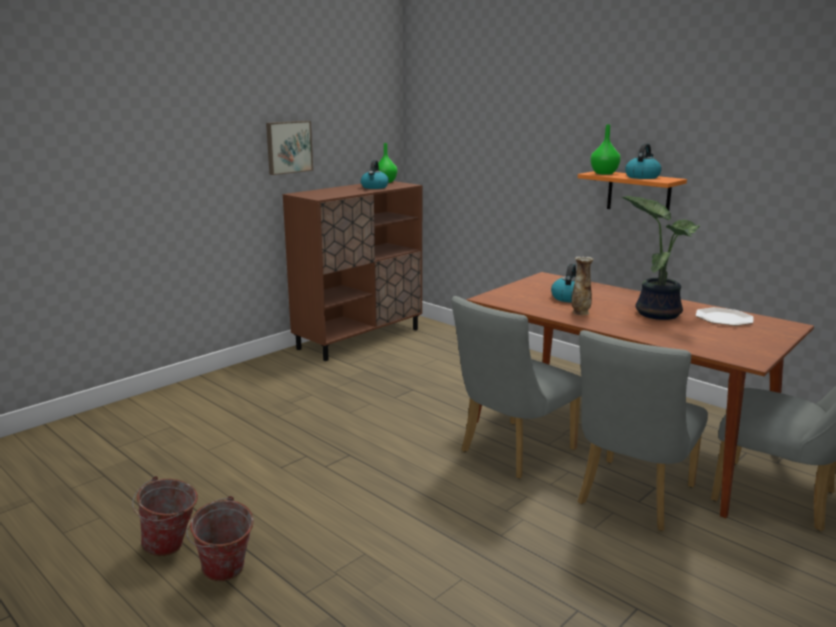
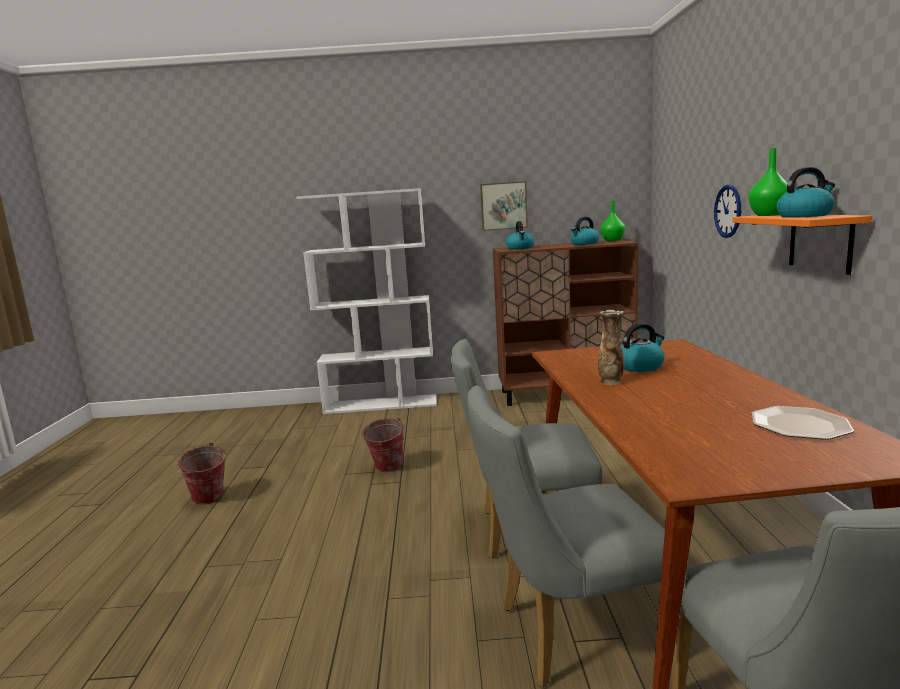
camera: 45 degrees right, 5 degrees down
(183, 392) = (381, 404): none -> white bookcase
(224, 575) = (197, 531): bucket -> bucket (385, 469)
(323, 194) = (520, 248): none -> kettle
(529, 163) = (728, 211): none -> wall clock
(657, 313) = (709, 399): potted plant -> none

